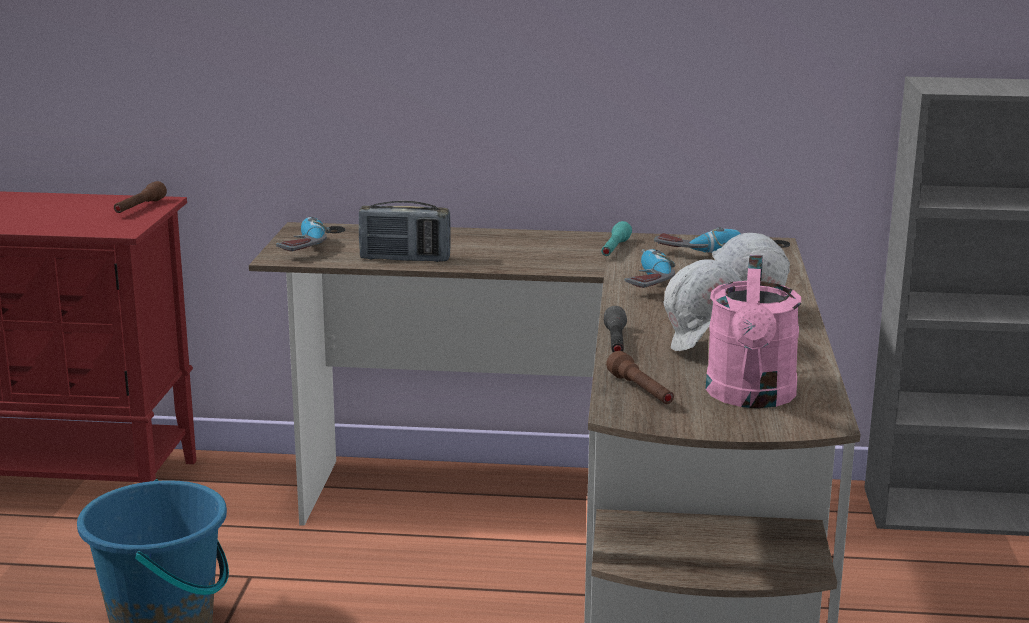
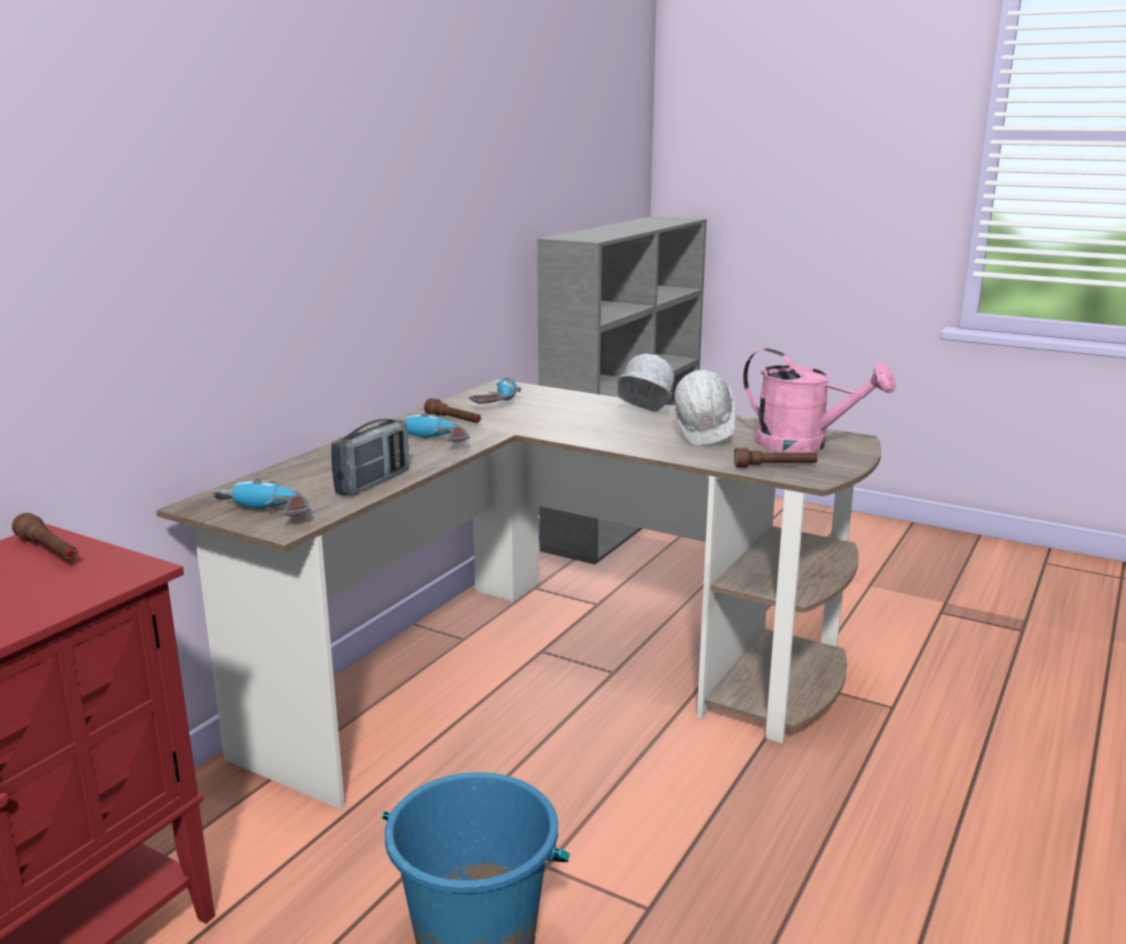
camera: 65 degrees left, 0 degrees up
(614, 249) = (453, 420): turquoise flashlight -> brown flashlight
(615, 343) = (671, 456): grey flashlight -> none
(645, 281) = (542, 426): power drill -> power drill (428, 442)

